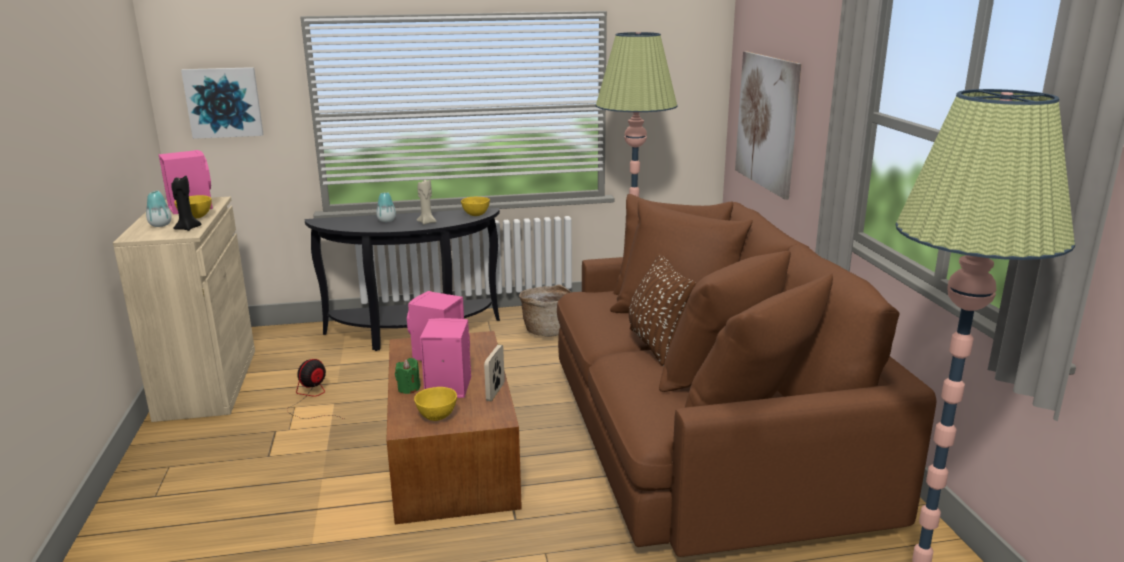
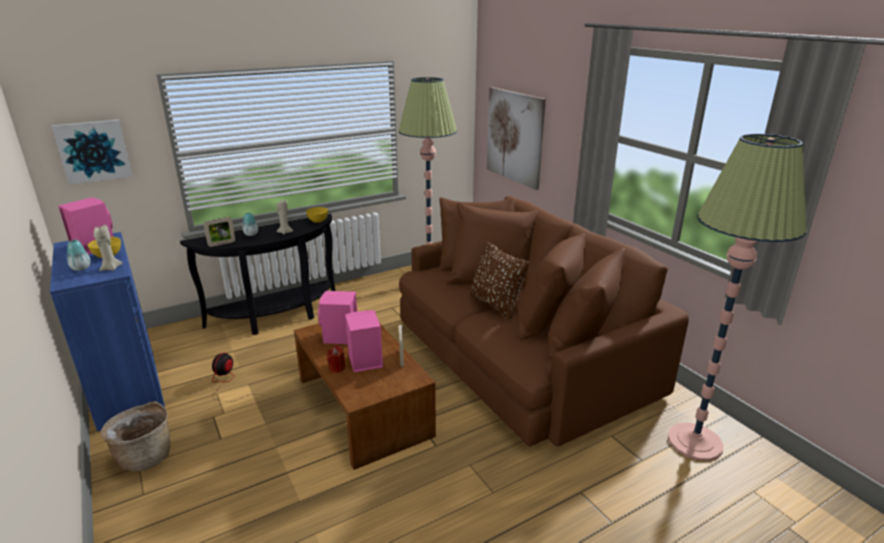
camera: 20 degrees left, 5 degrees up
(187, 228) = (110, 268): black candle -> beige candle
(207, 383) = (127, 388): beige cabinet -> blue cabinet
(346, 227) = (221, 244): none -> picture frame
(408, 388) = (337, 368): green candle -> red candle
(437, 416) = (373, 386): yellow bowl -> none
(546, 330) = (374, 297): basket -> basket (145, 456)

